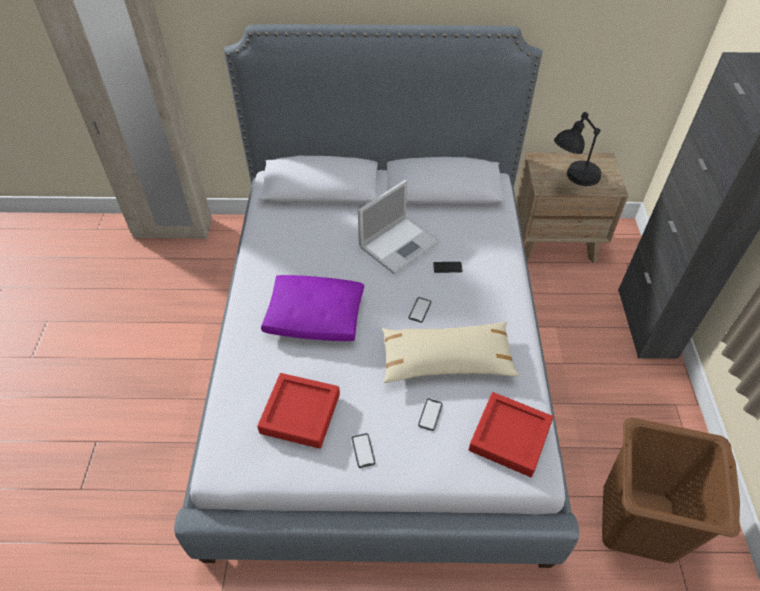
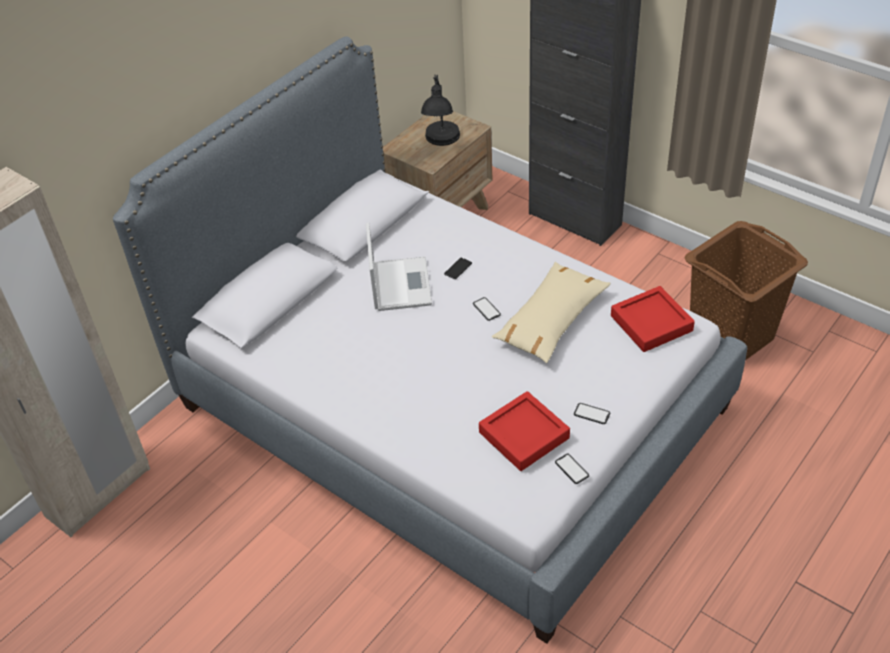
camera: 50 degrees left, 5 degrees down
(316, 316) = (428, 378): purple pillow -> none
(430, 415) = (593, 357): phone -> phone (571, 469)

